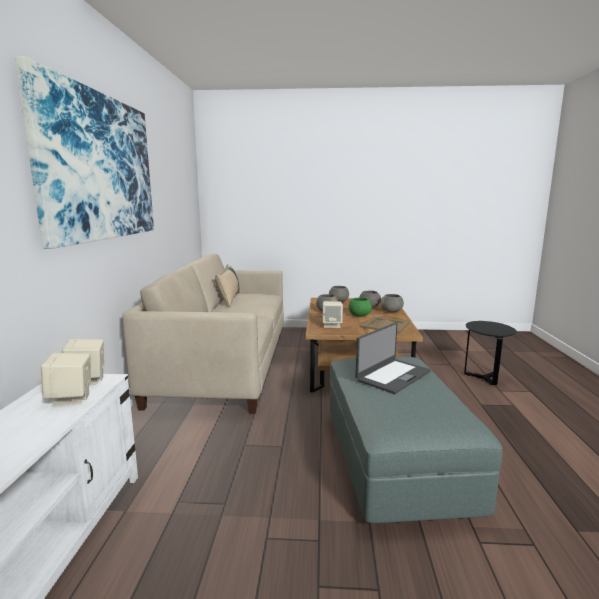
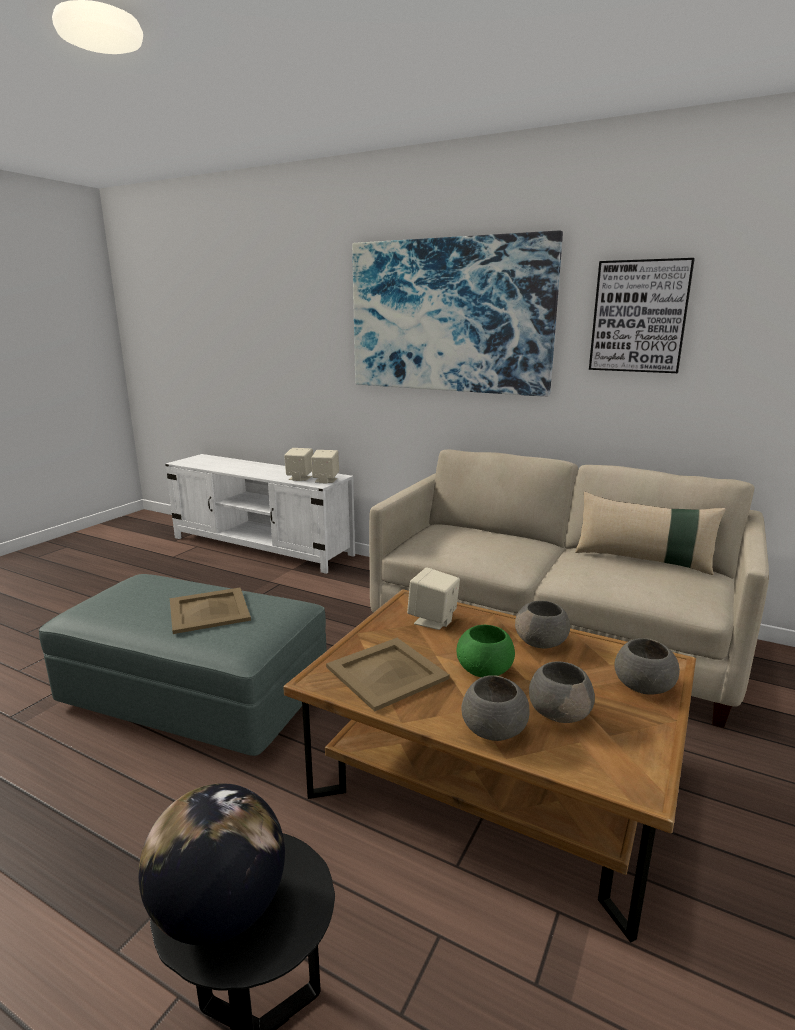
camera: 115 degrees right, 5 degrees up
(164, 176) = (639, 316): none -> picture
(392, 375) = (210, 610): laptop -> beige tray
(498, 328) = (220, 911): none -> globe

